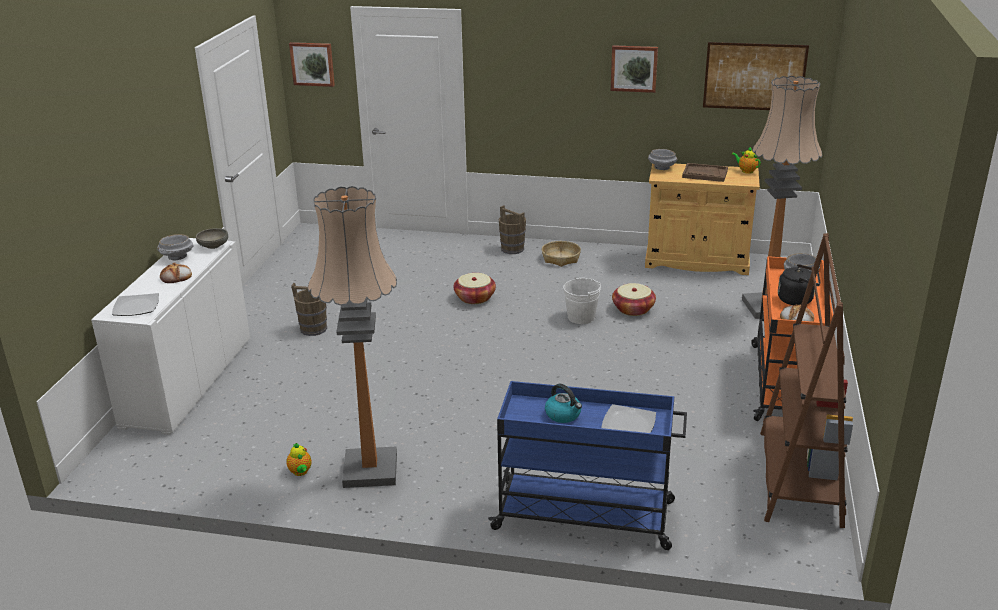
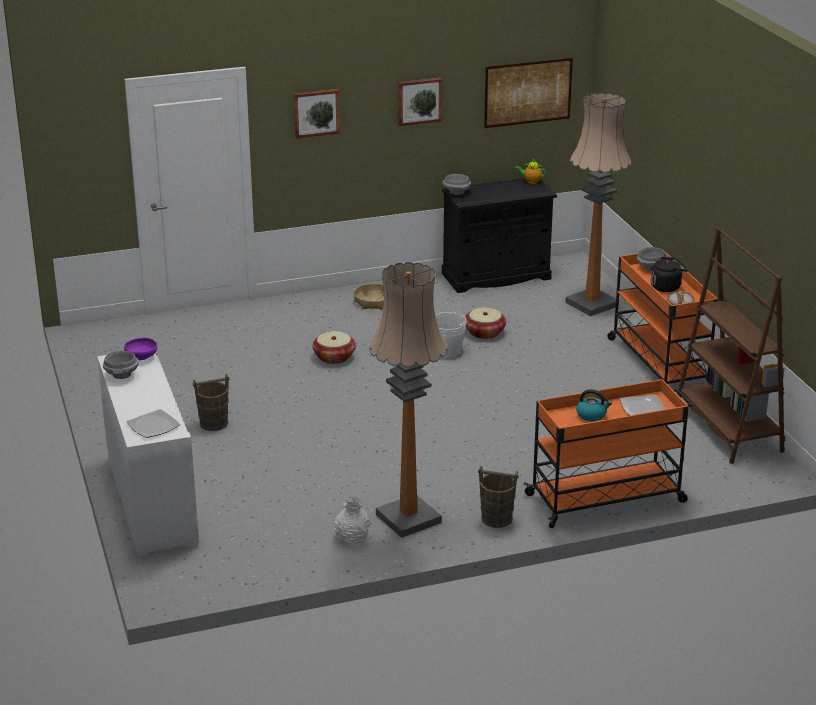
camera: 30 degrees left, 0 degrees up
(176, 276) = (149, 392): bread -> none
(213, 246) = (141, 357): grey bowl -> purple bowl
(300, 472) = (352, 538): teapot -> white vase
(312, 64) = (80, 146): picture -> picture (316, 112)
(512, 249) = (317, 303): brown bucket -> brown bucket (496, 518)
(586, 516) = (607, 498): blue cart -> orange cart
(697, 261) = (496, 276): beige cabinet -> black cabinet
(704, 174) = (499, 191): brown tray -> none

